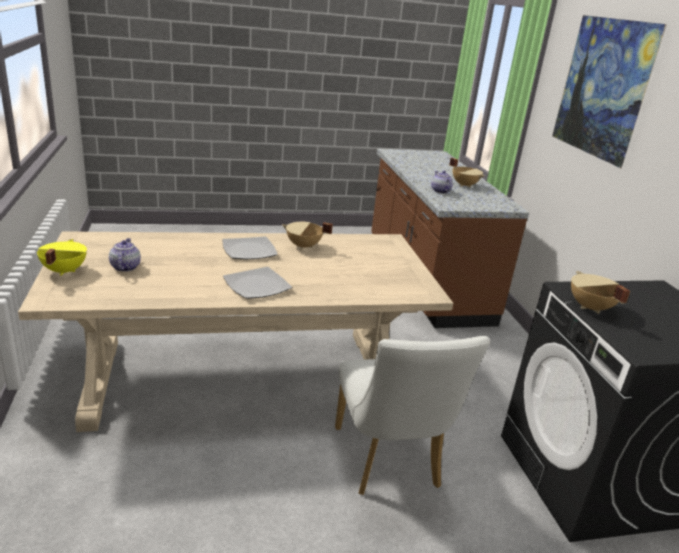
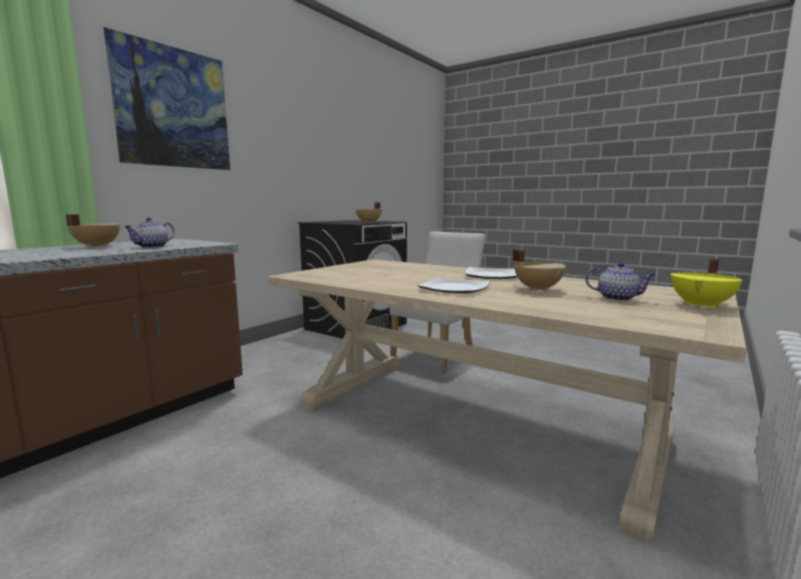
camera: 130 degrees left, 15 degrees down
(125, 267) = (618, 298): teapot -> teapot turned 105 degrees counterclockwise
(303, 246) = (390, 283): beige cooking pot -> beige cooking pot (538, 289)

